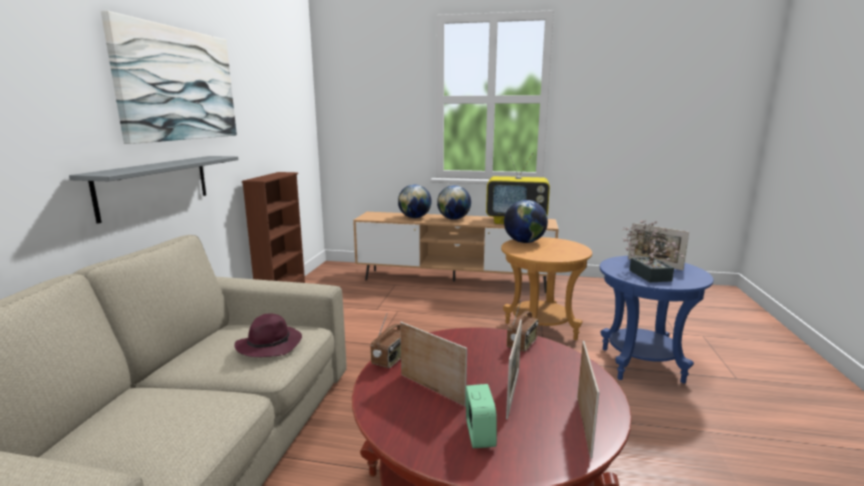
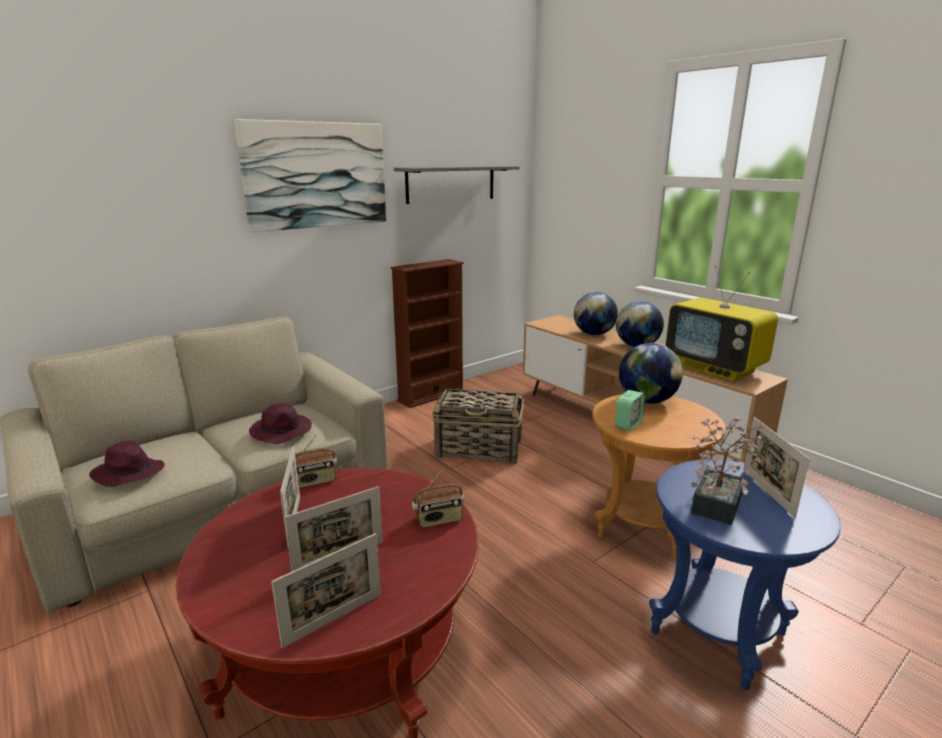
camera: 40 degrees right, 5 degrees up
(152, 442) = (128, 473): none -> purple hat
(155, 185) = (280, 268): grey shelf -> grey shelf (451, 184)
(379, 325) = (479, 449): none -> basket
(479, 434) = (254, 575): alarm clock -> alarm clock (628, 424)

